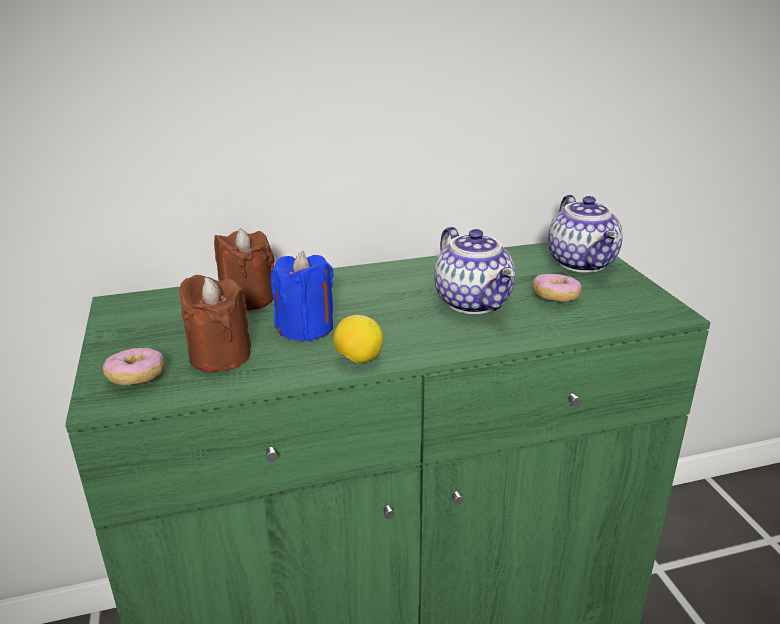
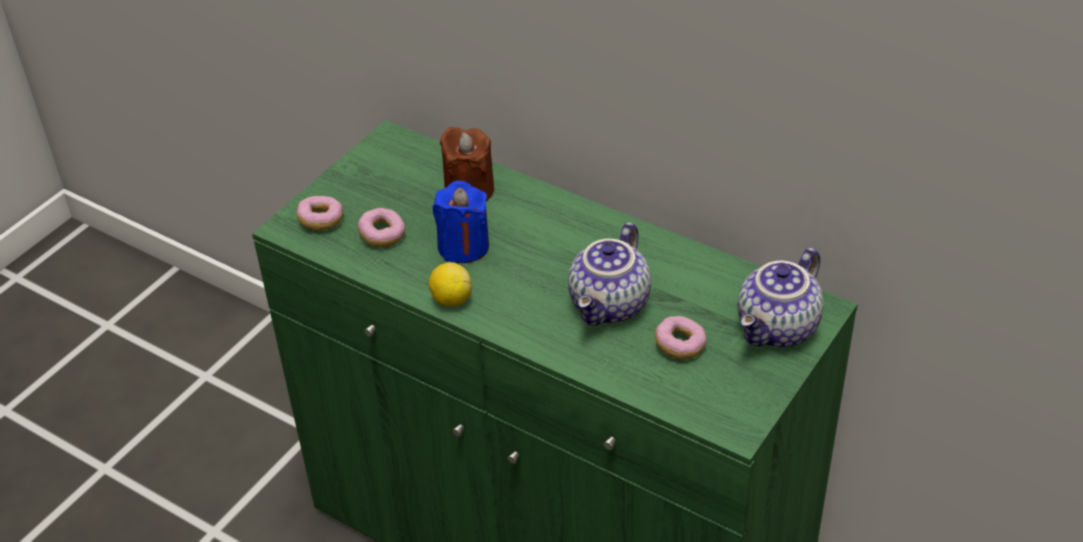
camera: 50 degrees right, 15 degrees up
(220, 356) = (382, 236): brown candle -> donut

